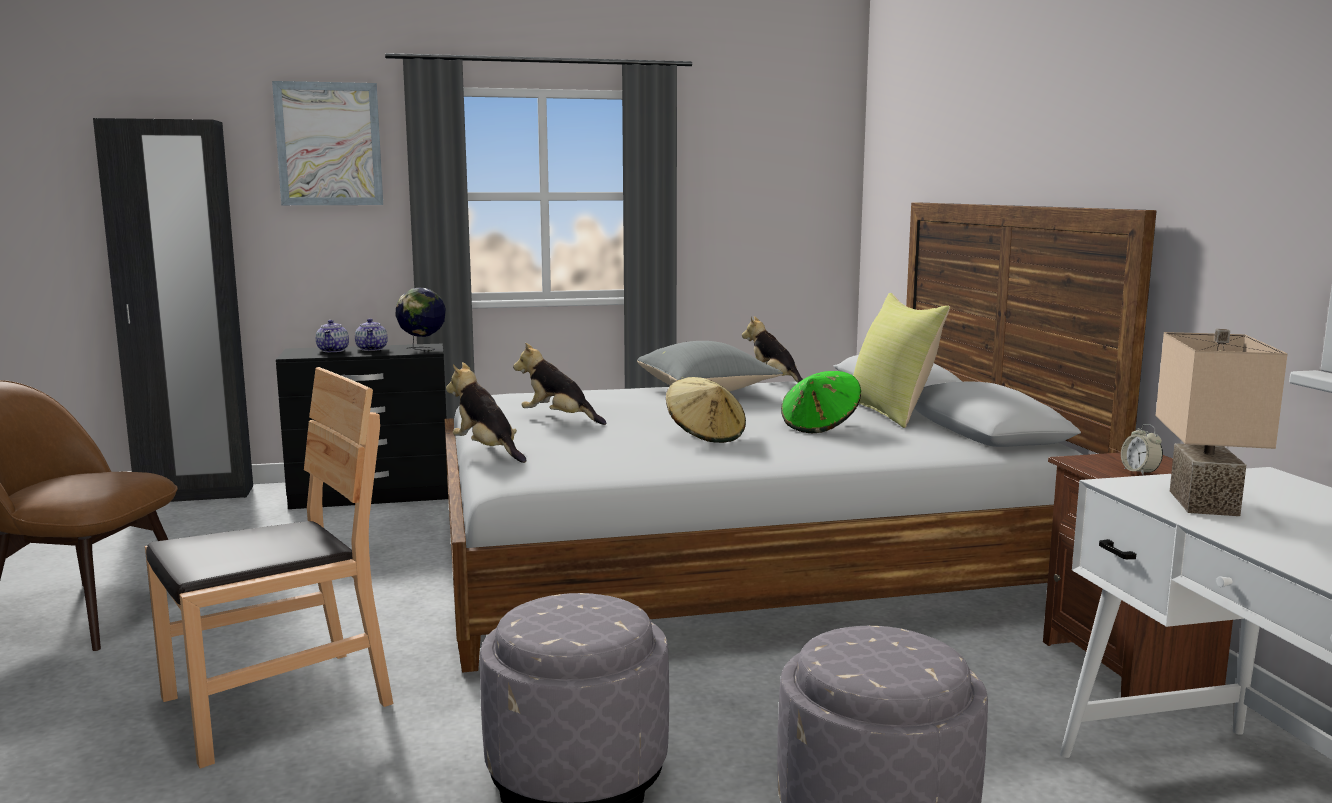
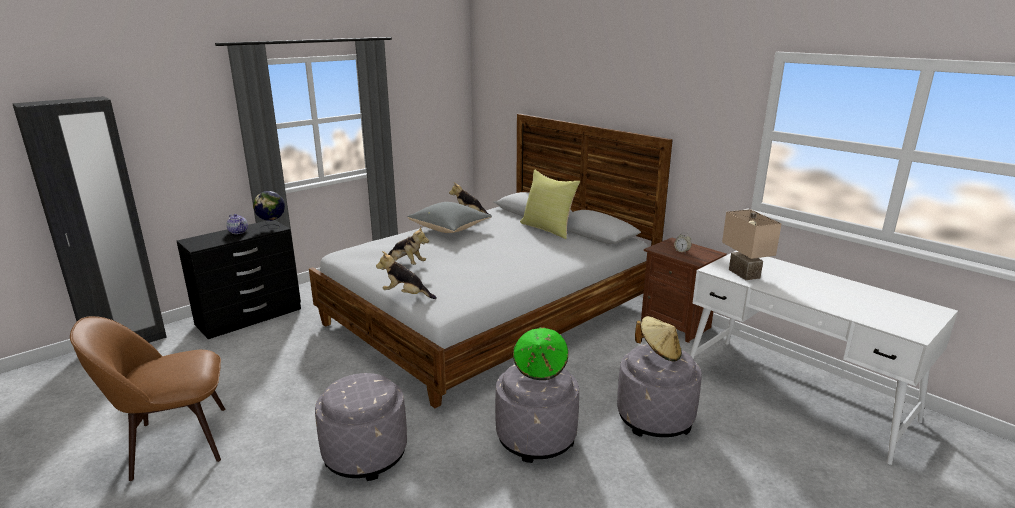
camera: 30 degrees left, 10 degrees up
(276, 703) = (365, 454): brown chair -> grey ottoman
(329, 144) = (179, 103): picture -> none
(333, 350) = (215, 237): teapot -> none
(559, 419) = (406, 264): plush toy -> plush toy turned 150 degrees counterclockwise
(705, 436) = (491, 261): beige hat -> beige hat (659, 353)
(820, 426) = (531, 245): green hat -> green hat (540, 368)

